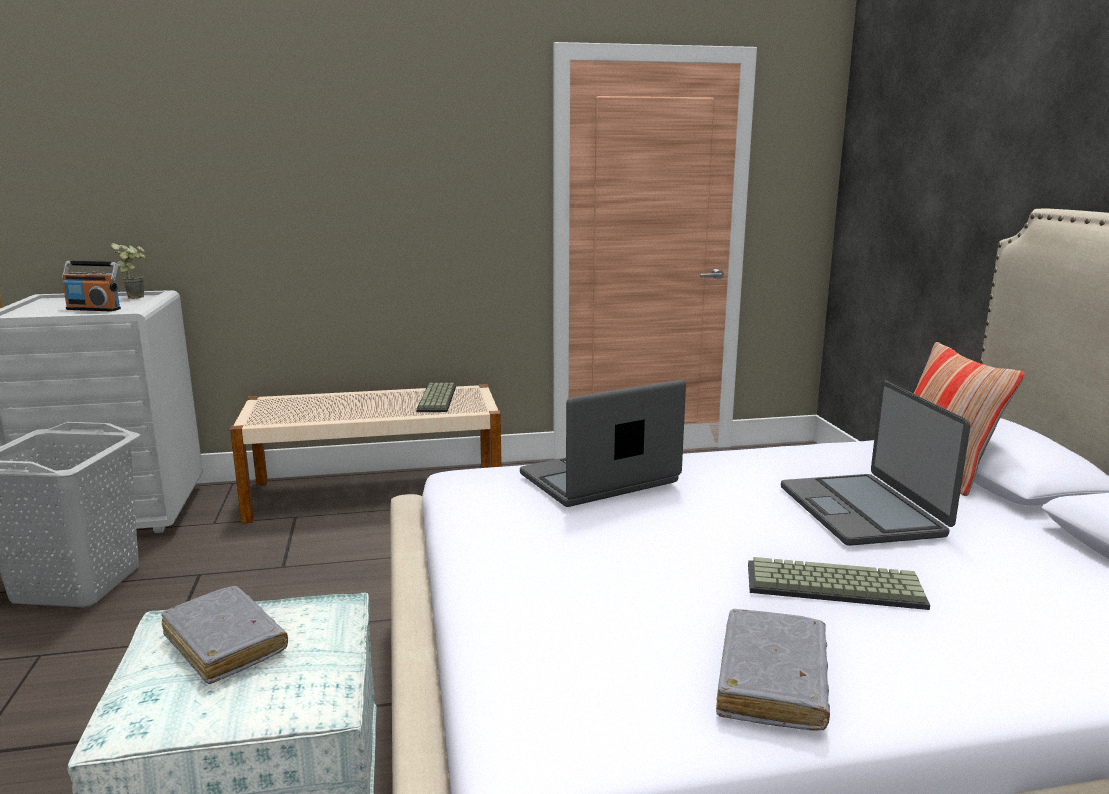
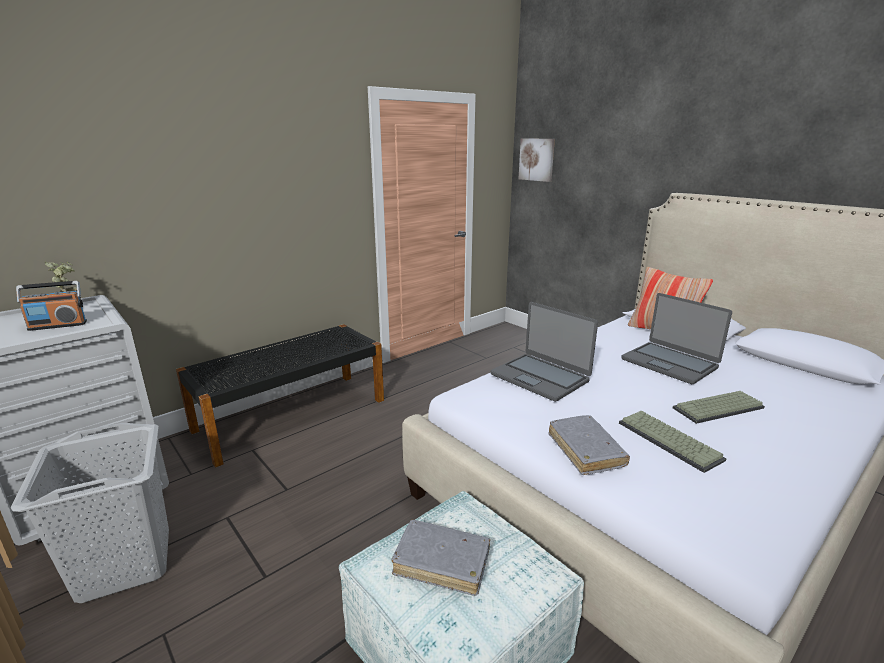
camera: 30 degrees left, 5 degrees up
(376, 491) = (291, 414): beige bench -> black bench
(438, 399) = (327, 341): keyboard -> keyboard (671, 441)
(600, 479) = (540, 377): laptop -> laptop turned 75 degrees counterclockwise
(772, 681) = (771, 468): grey book -> grey book (585, 450)
(869, 155) = (537, 159): none -> picture

